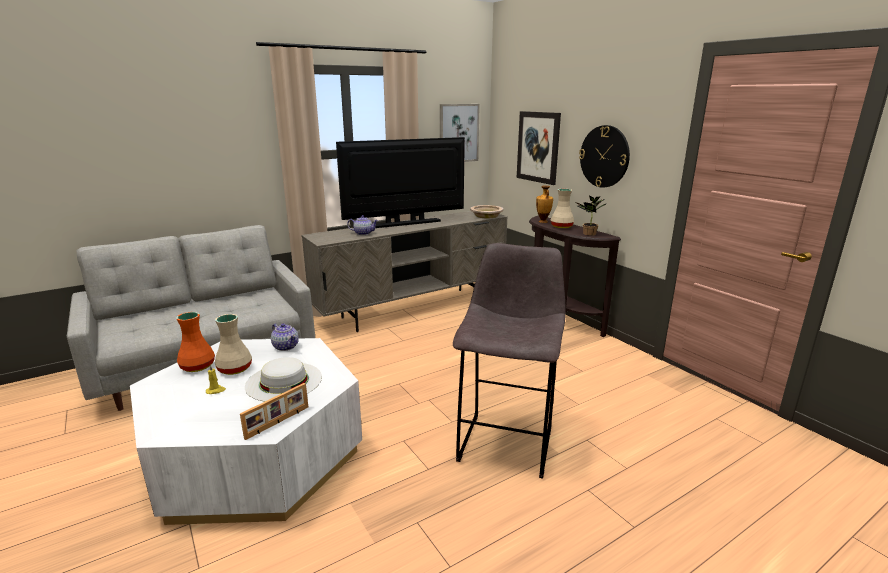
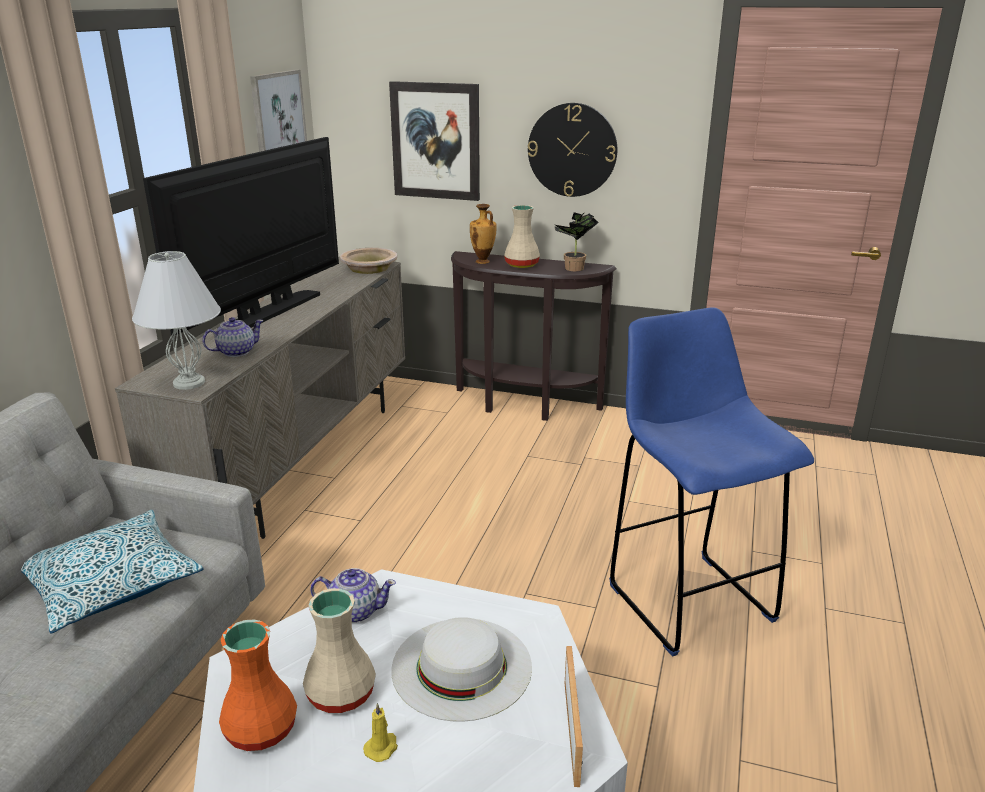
camera: 40 degrees left, 5 degrees up
(238, 307) = (112, 583): none -> pillow
(325, 239) = (188, 383): none -> white table lamp
(506, 442) = (687, 599): grey stool -> blue stool

